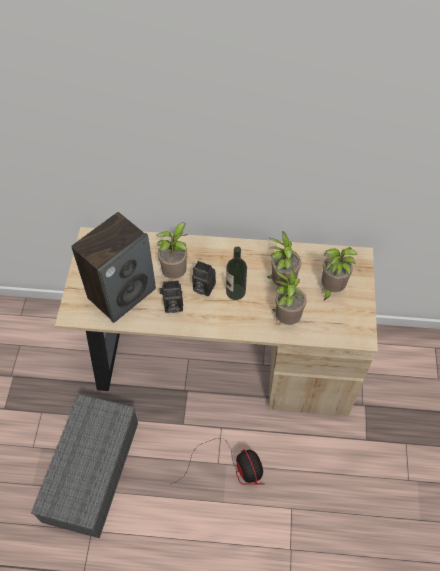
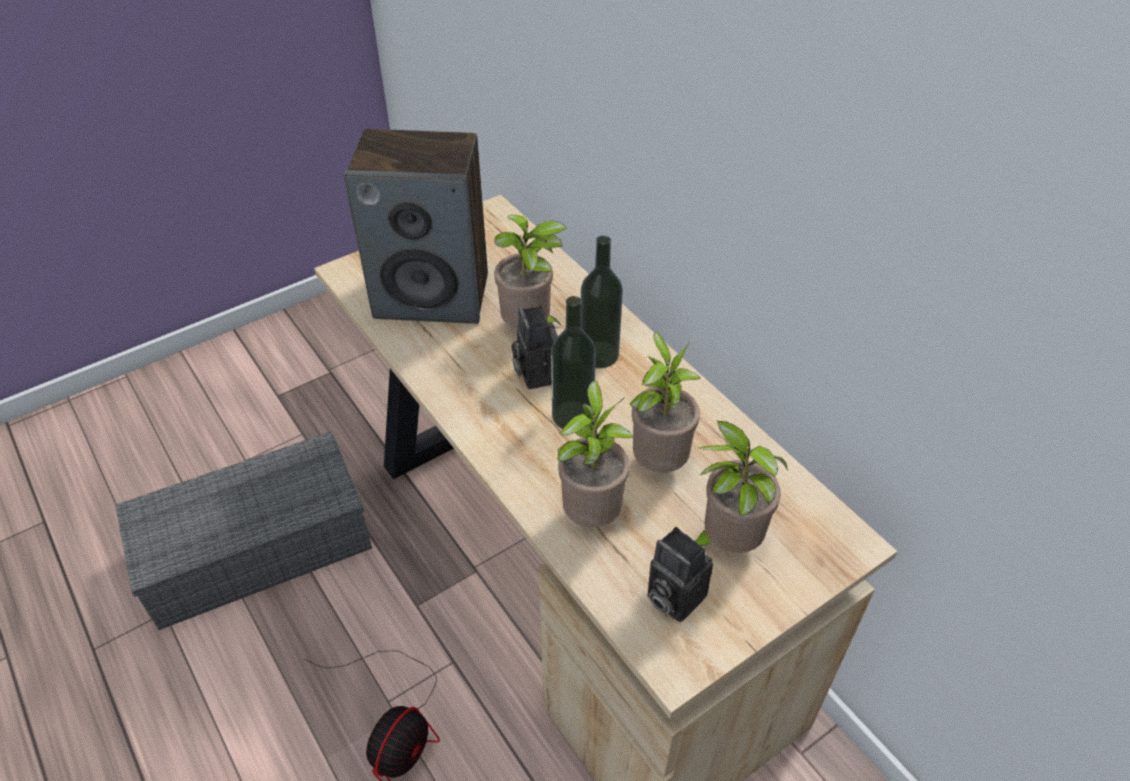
camera: 50 degrees right, 10 degrees down
(172, 306) = (466, 360): camera -> camera (671, 596)
(213, 261) = (599, 354): none -> bottle

